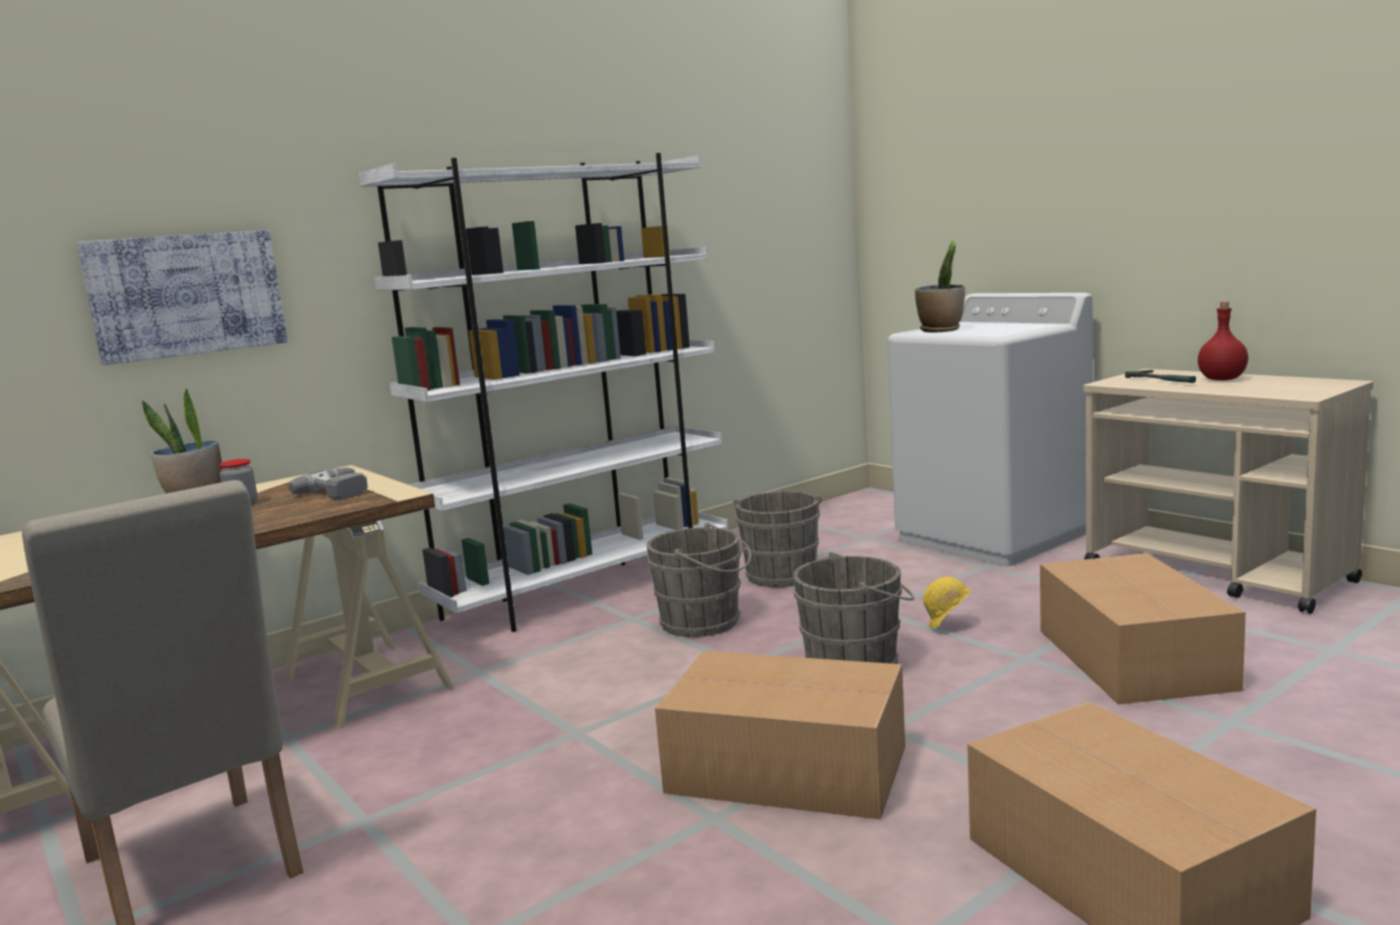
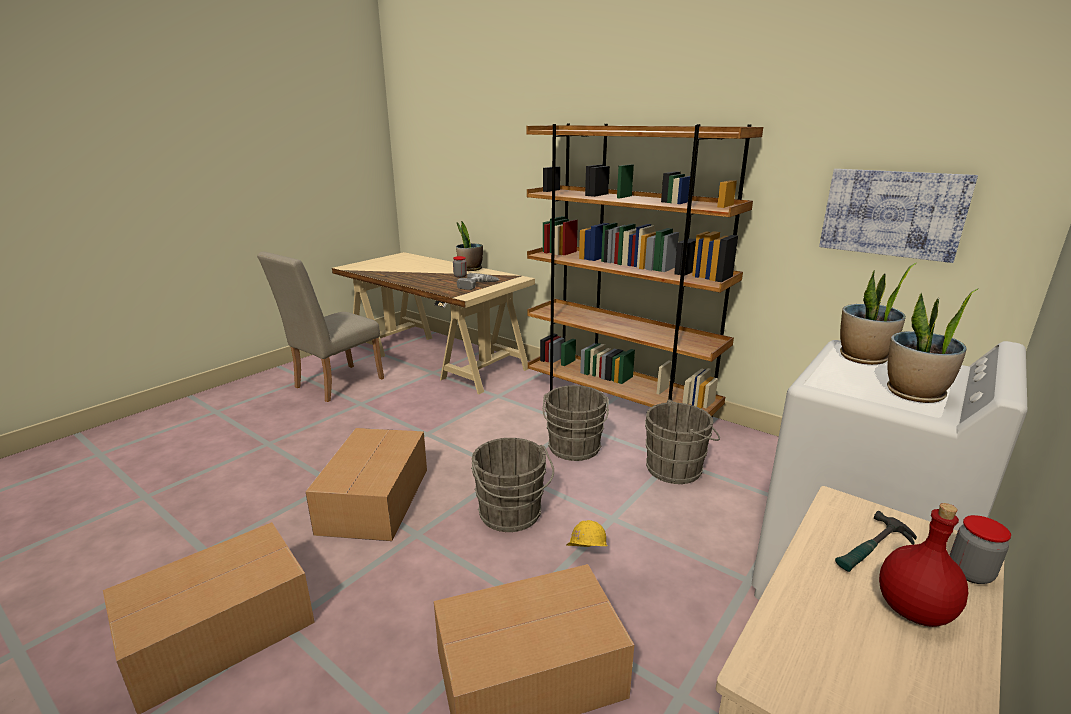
camera: 75 degrees right, 10 degrees up
(187, 295) = (491, 179): picture -> picture (892, 213)
(587, 590) = (619, 402): white bookcase -> brown bookcase
(1016, 326) = (914, 394): none -> potted plant
(1177, 372) = (970, 573): none -> jar

